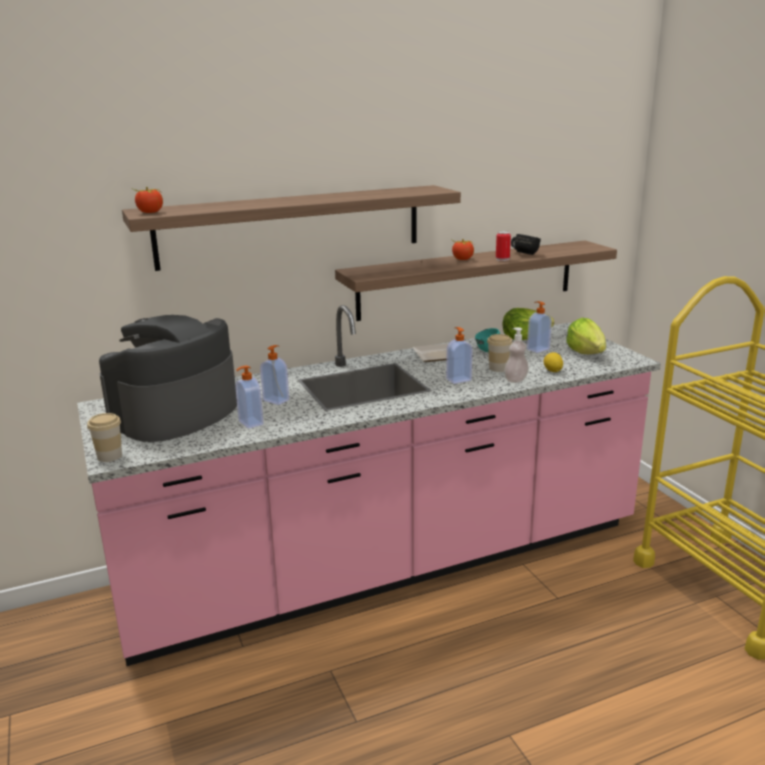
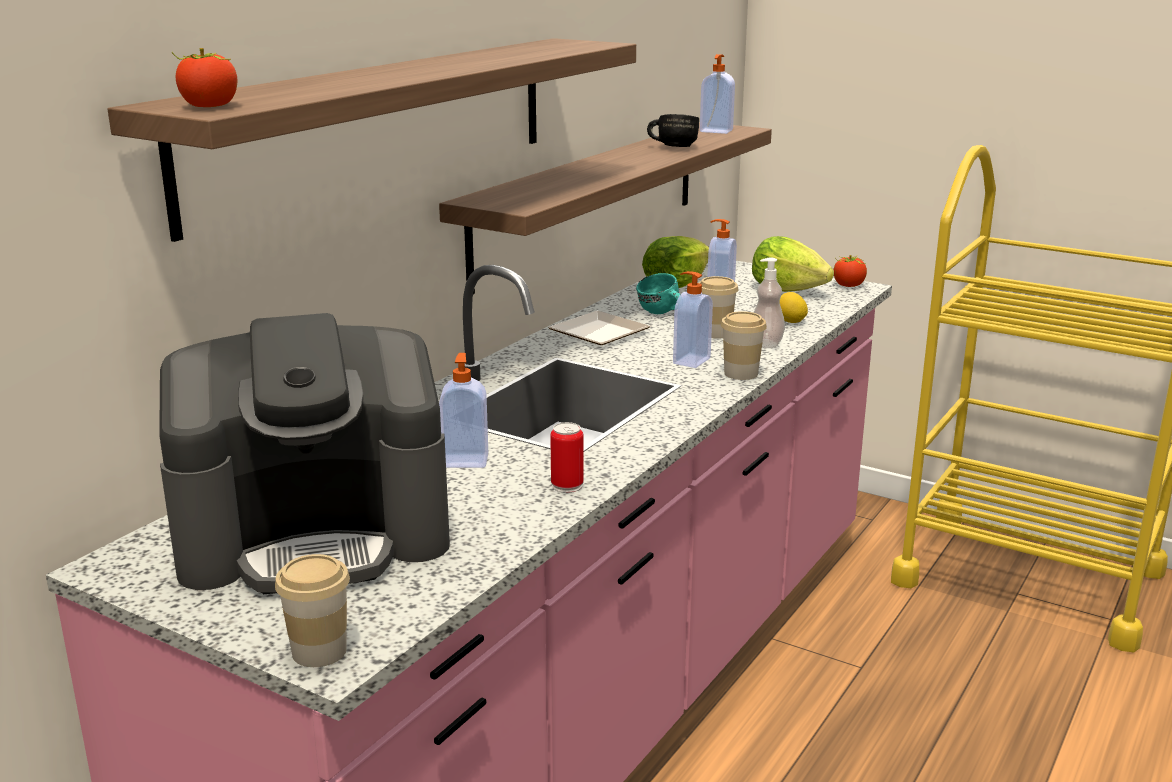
camera: 35 degrees left, 0 degrees up
(175, 414) = (316, 535): coffee machine -> coffee machine turned 105 degrees counterclockwise
(250, 423) = (488, 510): soap dispenser -> soap dispenser (716, 131)
(462, 259) = (605, 164): tomato -> tomato (848, 285)
(472, 392) = (741, 373): none -> cup
(502, 259) = (662, 157): can -> can (567, 486)

